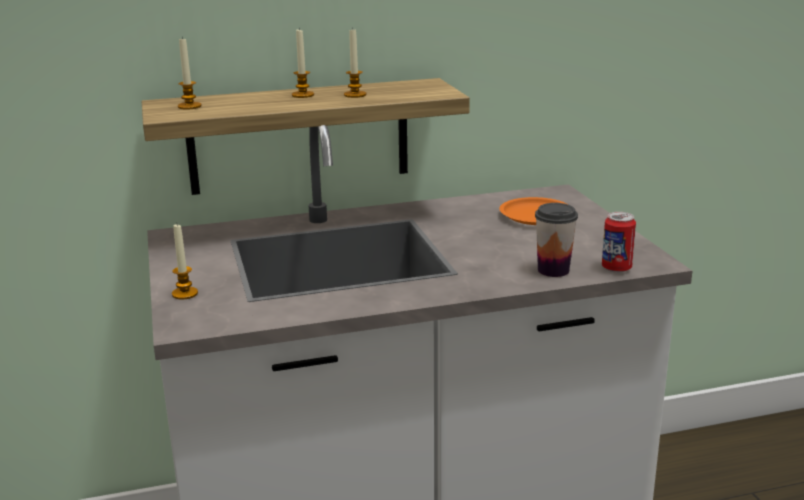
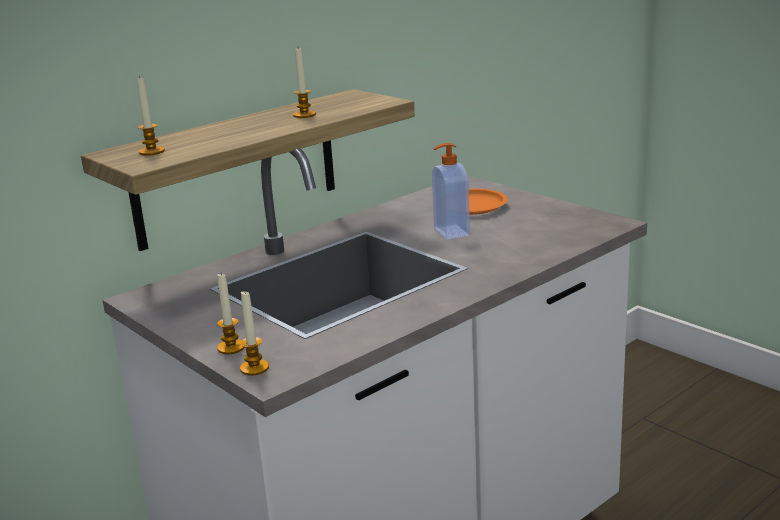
camera: 25 degrees left, 0 degrees up
(303, 95) = (252, 123): candle -> candle (254, 368)
(484, 237) = (450, 232): none -> soap dispenser
(553, 270) = (543, 247): cup -> none
(616, 268) = (590, 234): can -> none

